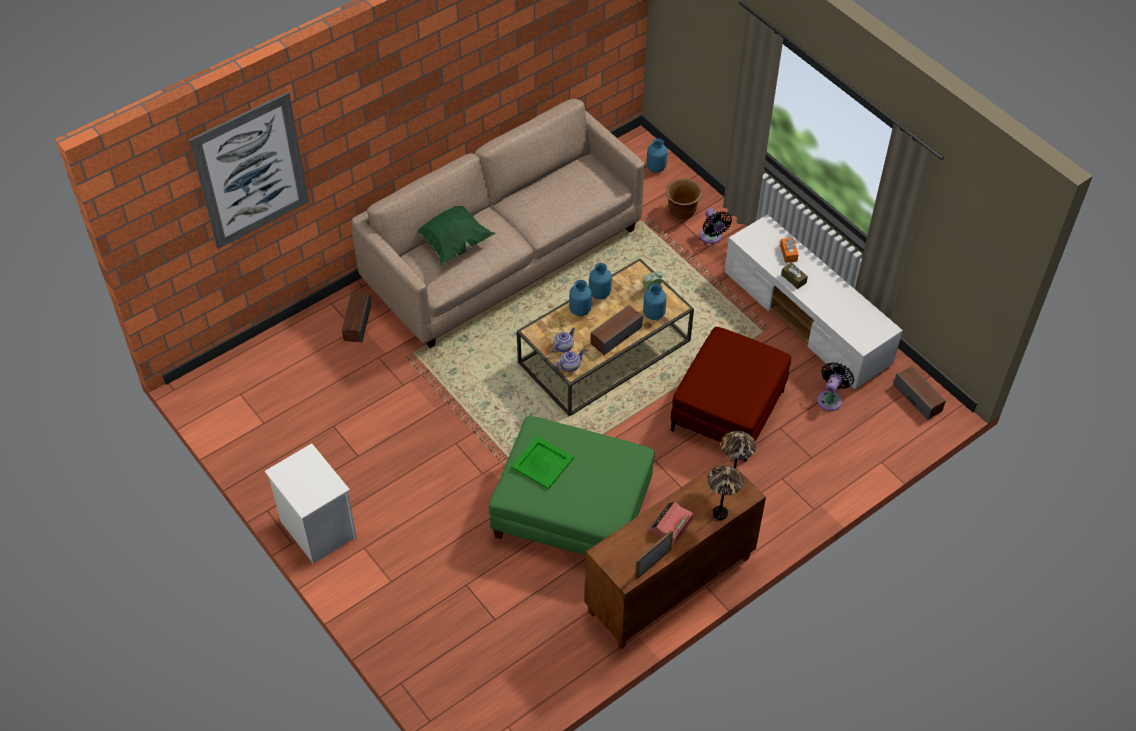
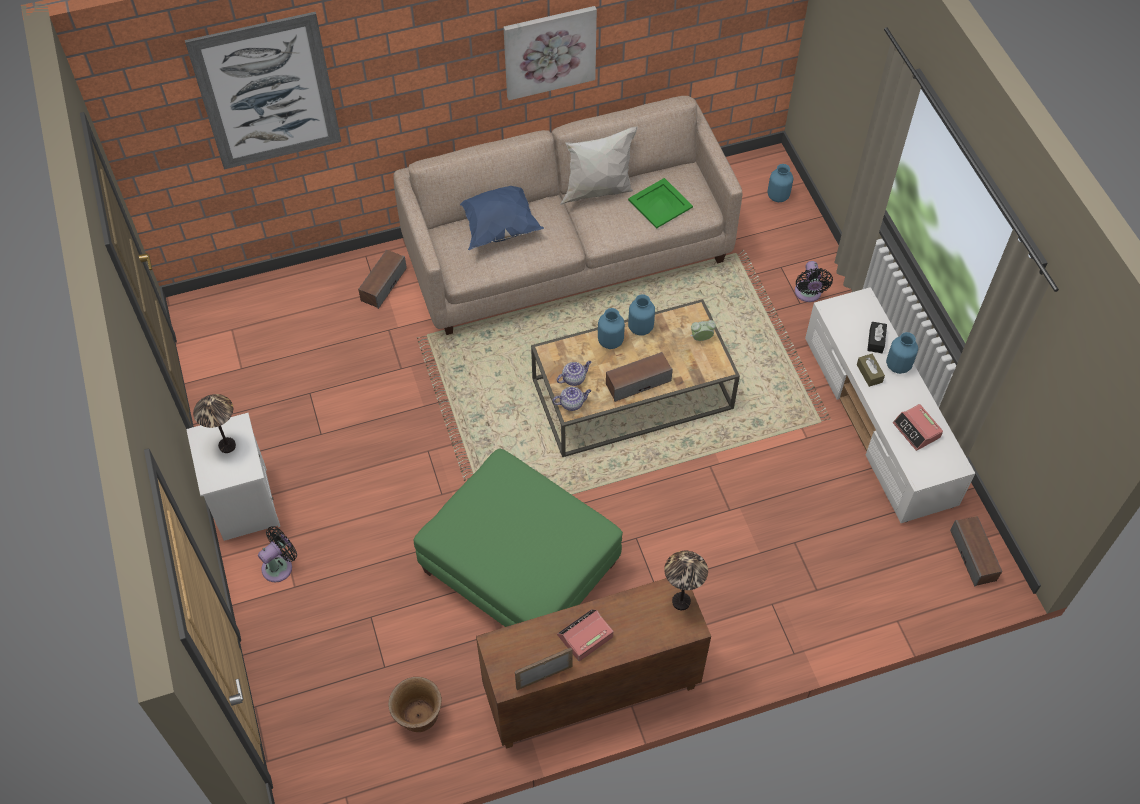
camera: 20 degrees right, 5 degrees up
(452, 243) = (498, 226): green pillow -> blue pillow
(463, 85) = (549, 51): none -> picture
(523, 194) = (598, 191): none -> white pillow
(542, 463) = (489, 510): green tray -> green tray (660, 204)
(654, 314) = (691, 369): blue vase -> blue vase (898, 365)
(682, 212) = (786, 255): brown planter -> brown planter (419, 717)
(720, 513) = (648, 640): table lamp -> table lamp (228, 446)
(728, 411) = (742, 505): red ottoman -> none
(788, 253) = (876, 341): orange tissue box -> black tissue box
(830, 398) = (868, 525): black fan -> black fan (280, 566)
(846, 311) = (916, 430): none -> alarm clock

